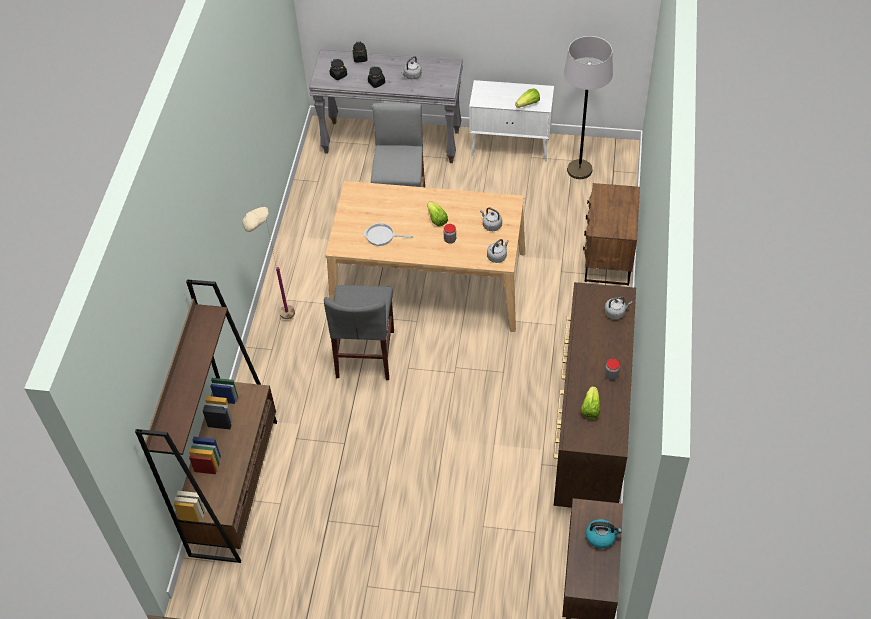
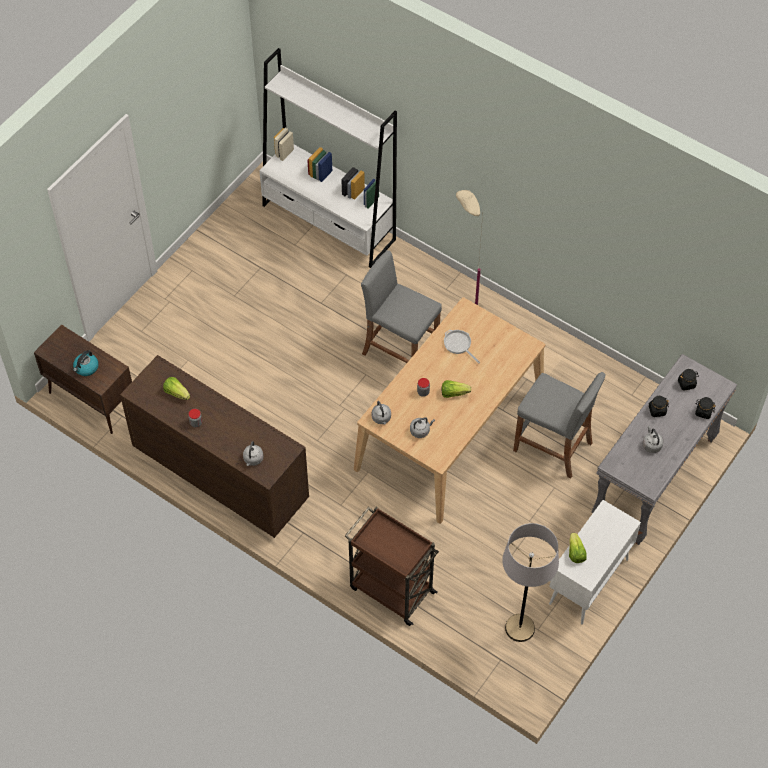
camera: 115 degrees right, 5 degrees up
(235, 486) = (329, 223): brown bookcase -> white bookcase
(365, 353) = (400, 351): grey chair -> grey stool
(382, 236) = (458, 345): frying pan -> frying pan turned 75 degrees counterclockwise
(607, 257) = (391, 589): brown nightstand -> brown cart

